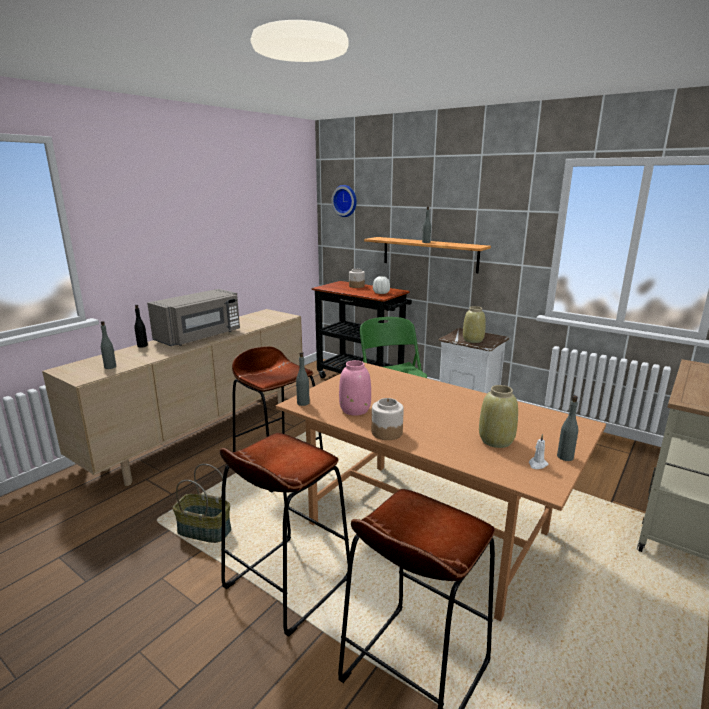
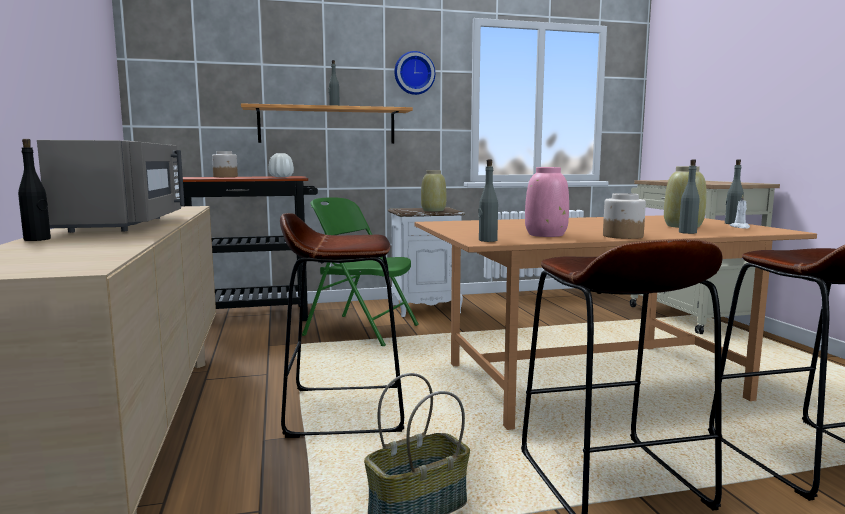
camera: 50 degrees left, 10 degrees down
(110, 367) = (79, 255): grey bottle -> grey bottle (687, 232)
(345, 201) = (179, 55): wall clock -> wall clock (414, 73)

